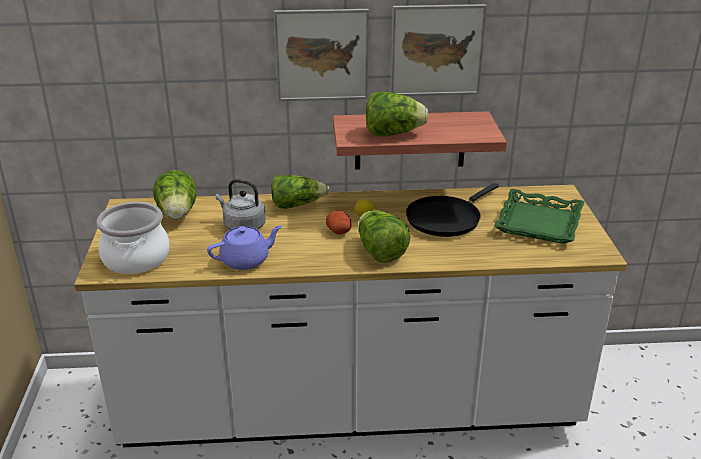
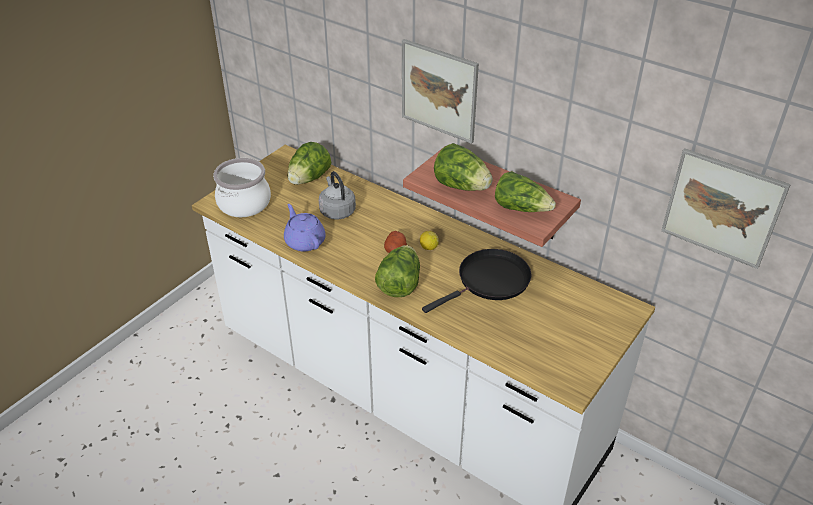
camera: 40 degrees right, 10 degrees up
(246, 260) = (304, 241): purple teapot -> purple teapot turned 135 degrees counterclockwise
(297, 205) = (396, 210): lettuce -> lettuce (521, 208)
(436, 50) = (536, 123): picture -> picture (722, 208)
(446, 218) = (490, 281): black frying pan -> black frying pan turned 150 degrees clockwise
(539, 223) = (562, 328): green tray -> none

